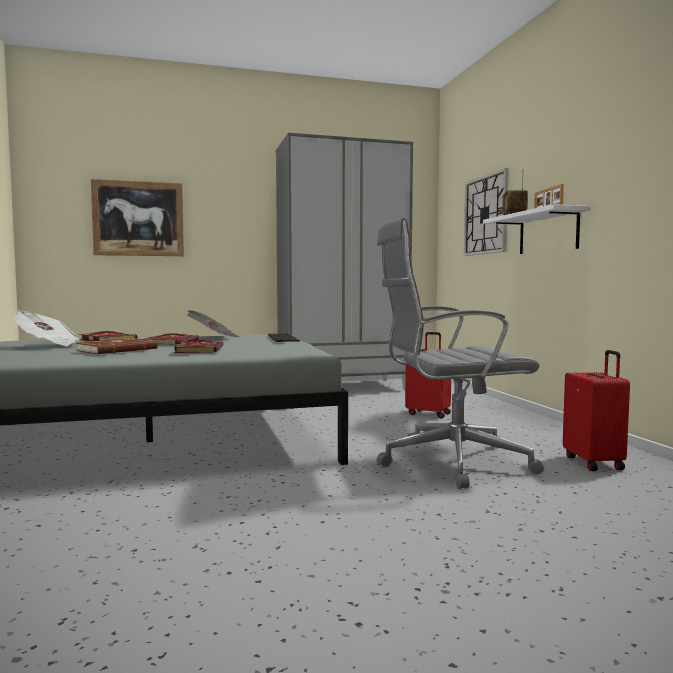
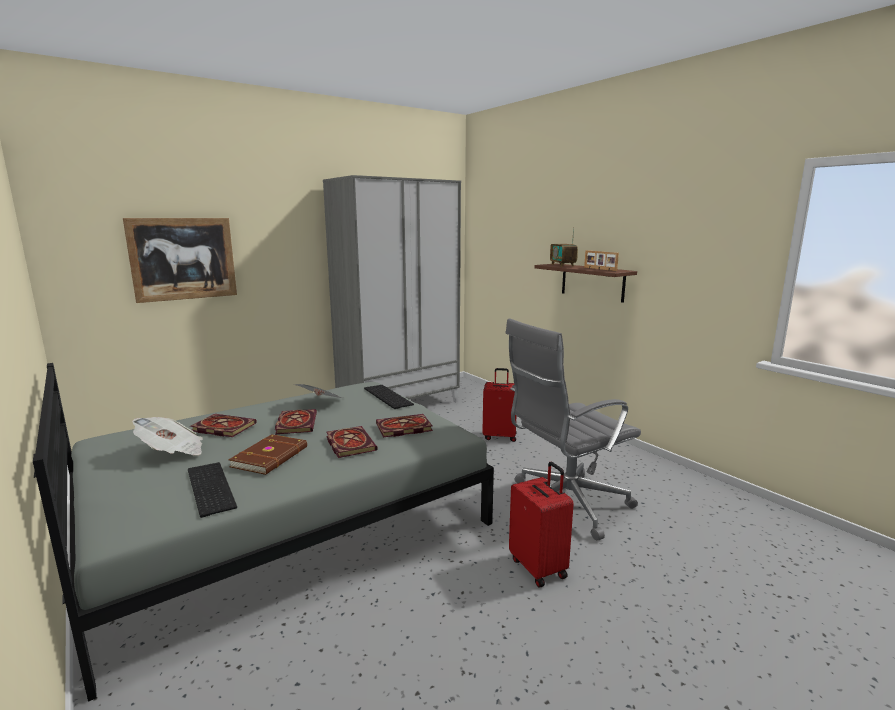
camera: 20 degrees left, 10 degrees up
(42, 356) = (208, 488): none -> keyboard
(264, 348) = (403, 428): none -> book
(486, 215) = (523, 250): wall clock -> none
(548, 232) = (592, 282): white shelf -> brown shelf
(594, 463) = (658, 485): red suitcase -> red suitcase (539, 567)

